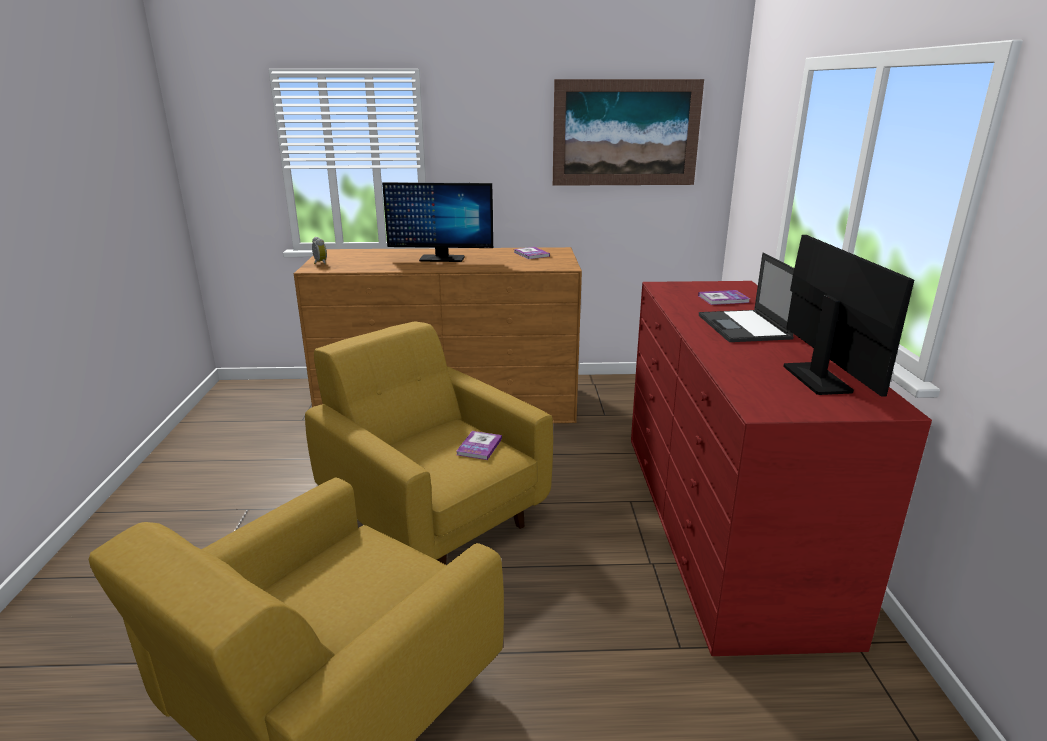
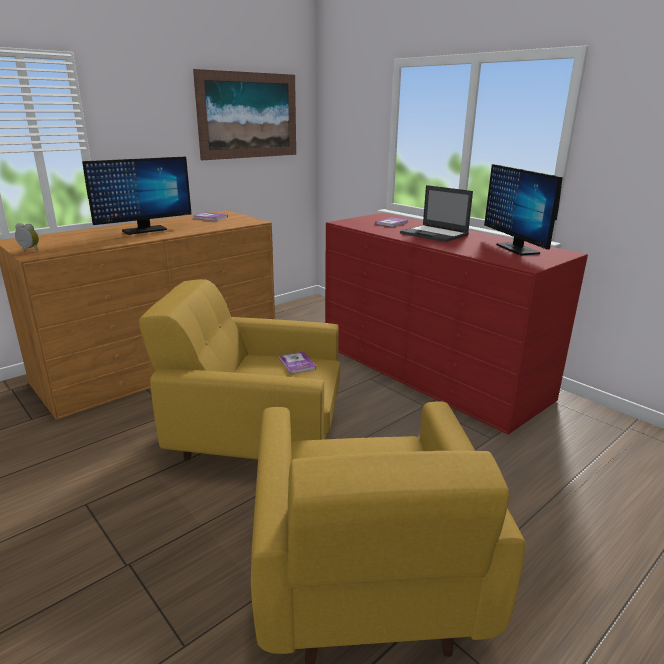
camera: 40 degrees left, 0 degrees up
(817, 379) = (517, 249): monitor -> monitor turned 150 degrees counterclockwise

